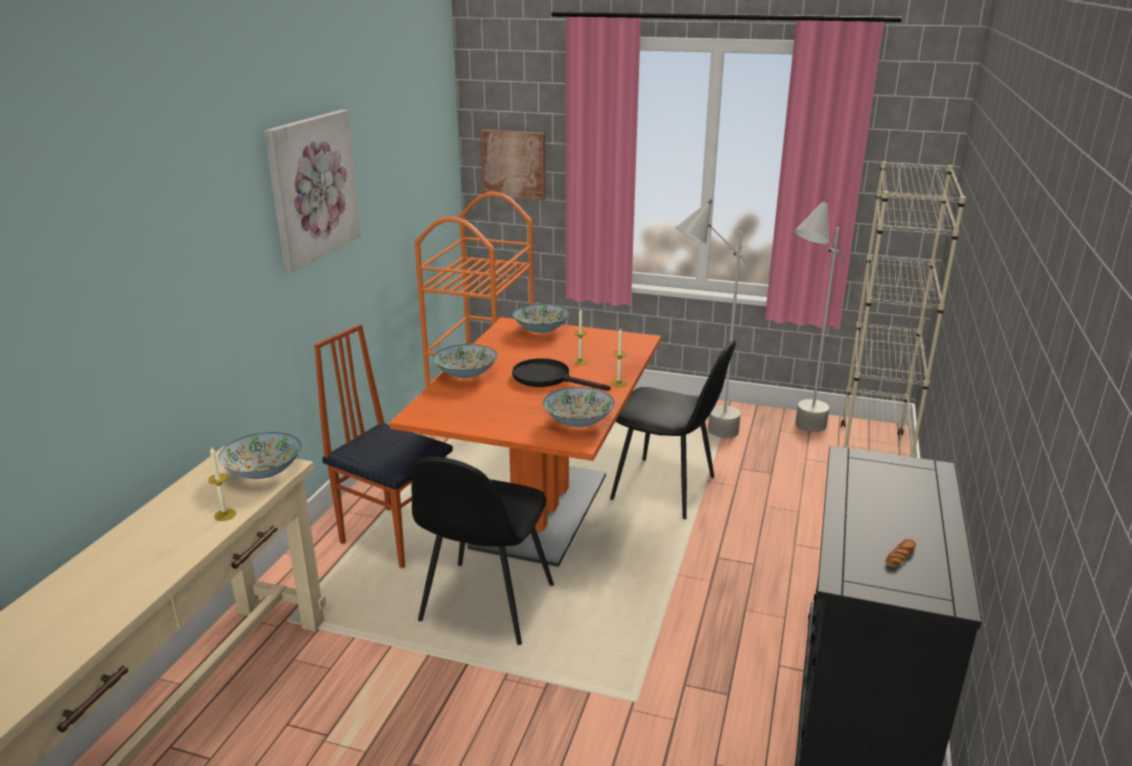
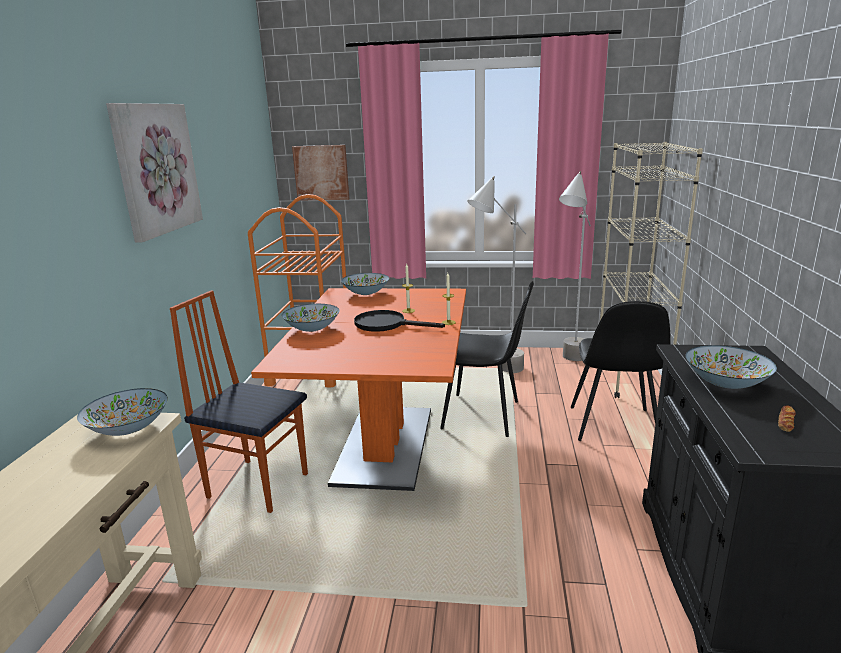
camera: 10 degrees left, 5 degrees down
(225, 515) = (88, 475): candle -> none
(485, 605) = (357, 535): black chair -> black chair (613, 426)
(578, 422) = (427, 353): bowl -> bowl (726, 383)

